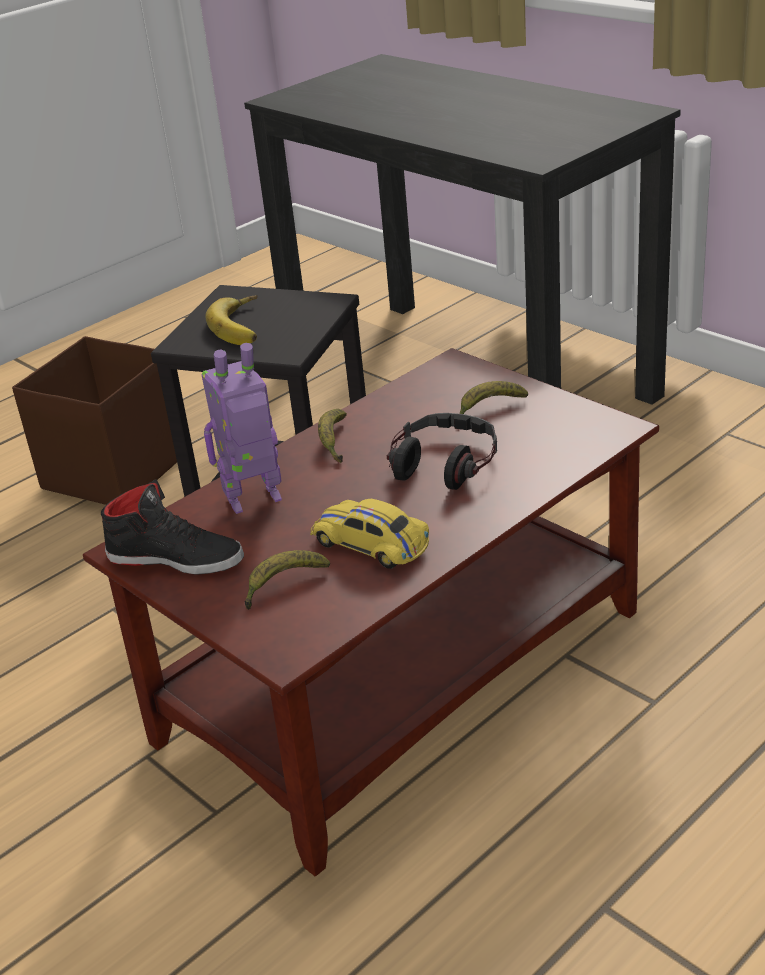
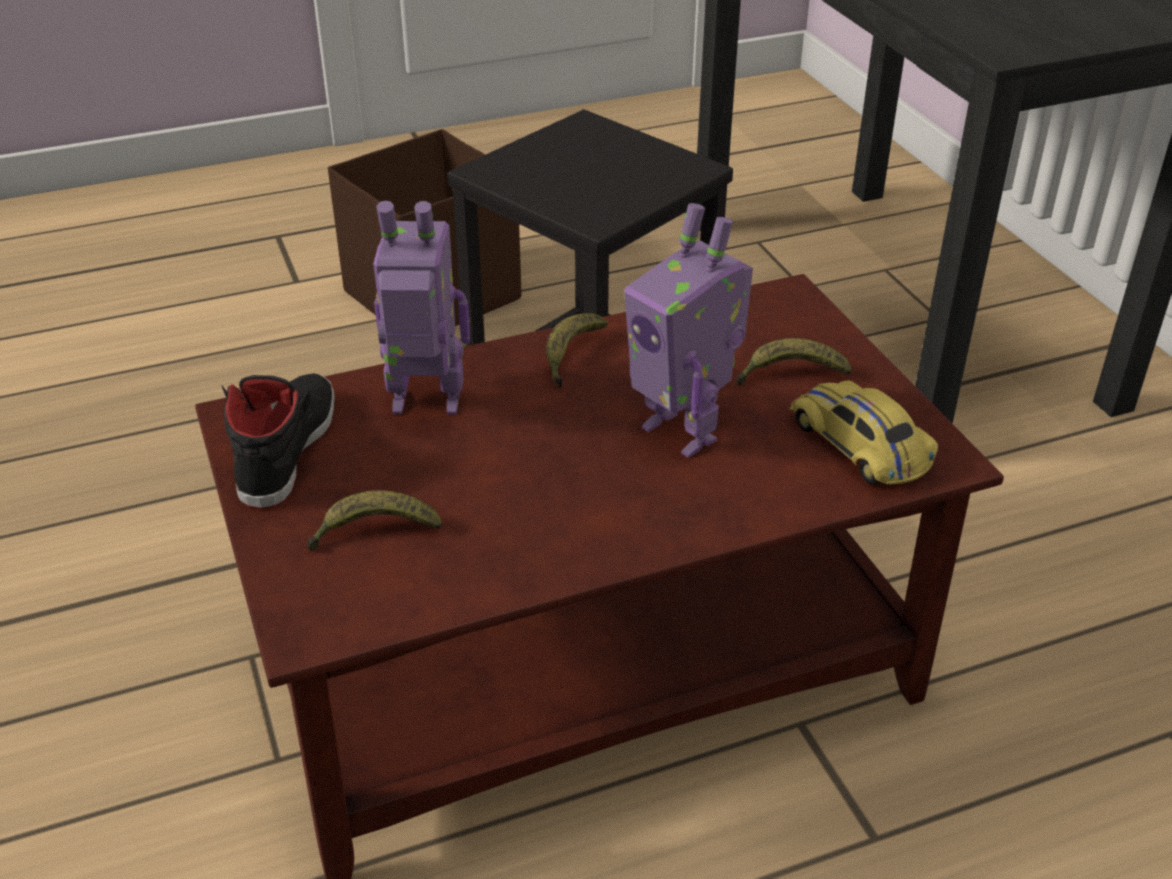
camera: 20 degrees right, 5 degrees up
(176, 557) = (286, 447): black shoe -> black shoe turned 120 degrees counterclockwise
(244, 326) = (572, 170): banana -> none
(371, 544) = (514, 515): yellow toy car -> yellow toy car (859, 445)
(443, 462) = (682, 431): headphones -> toy robot

